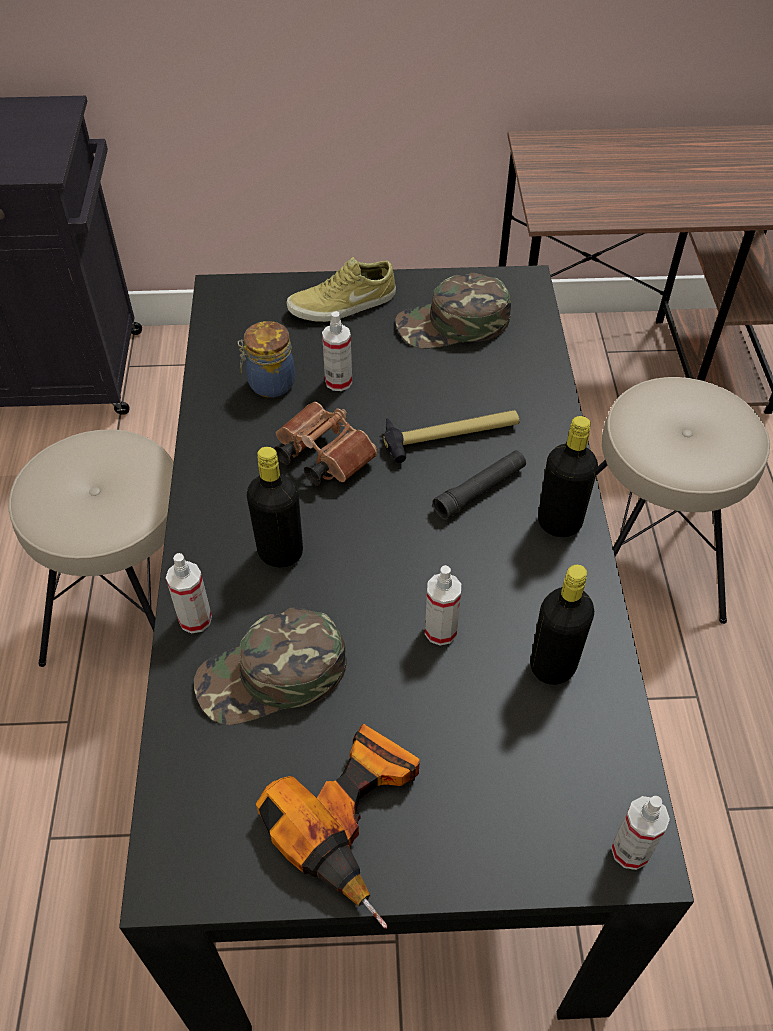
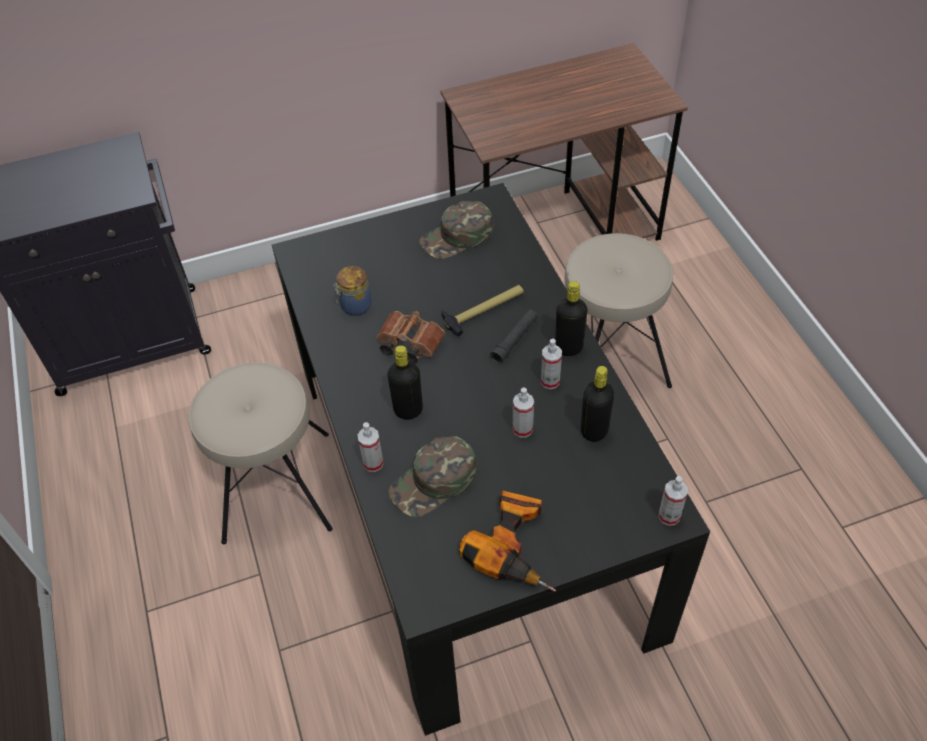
camera: 15 degrees left, 0 degrees up
(338, 381) = (399, 294): spray bottle -> spray bottle (550, 381)
(343, 305) = (380, 242): beige shoe -> none

